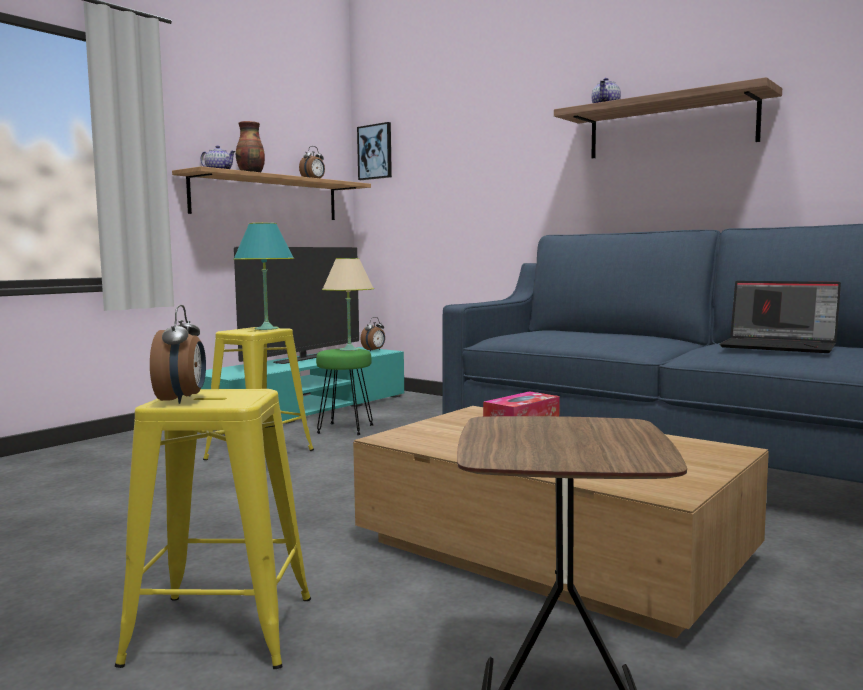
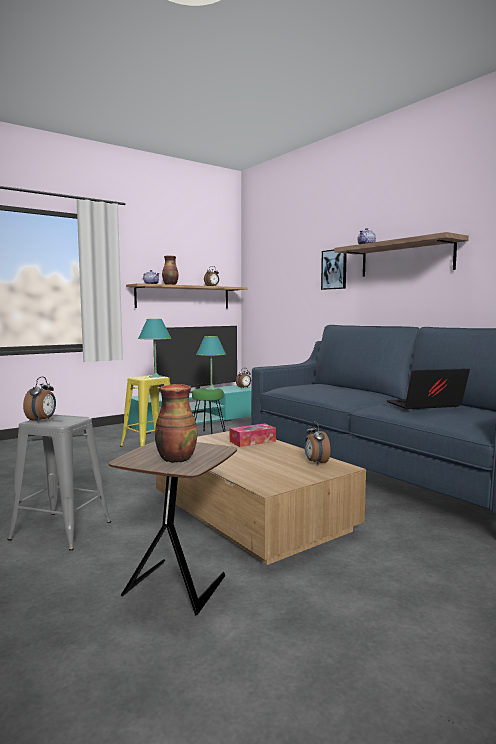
camera: 15 degrees right, 0 degrees up
(221, 630) = (61, 530): yellow stool -> grey stool
(349, 349) = (211, 389): beige table lamp -> turquoise table lamp
(375, 152) = (252, 267): picture -> picture (334, 269)
(582, 446) = (175, 459): none -> vase
(677, 446) = (315, 462): none -> alarm clock
(780, 346) = (424, 406): laptop -> laptop turned 120 degrees clockwise

